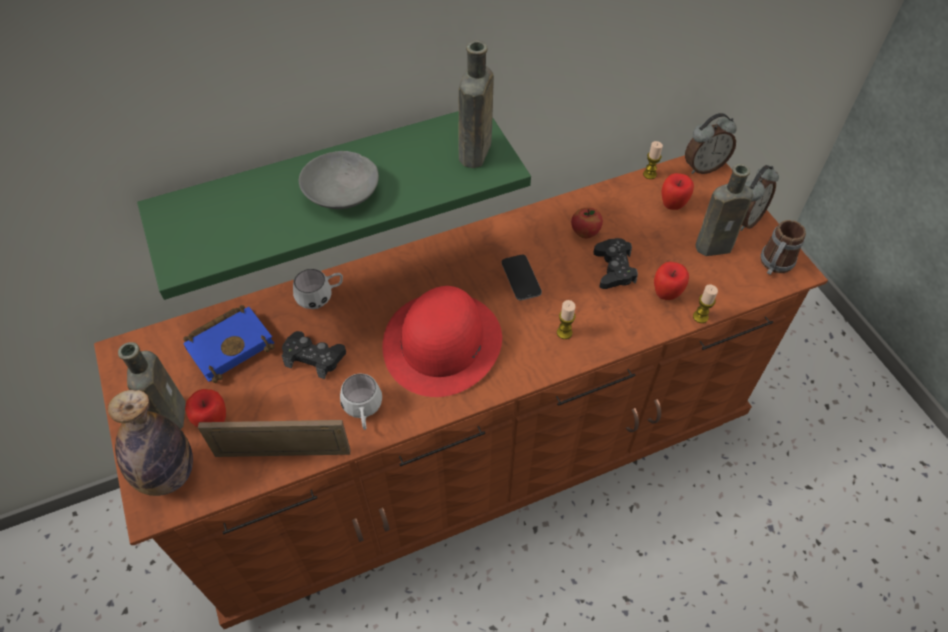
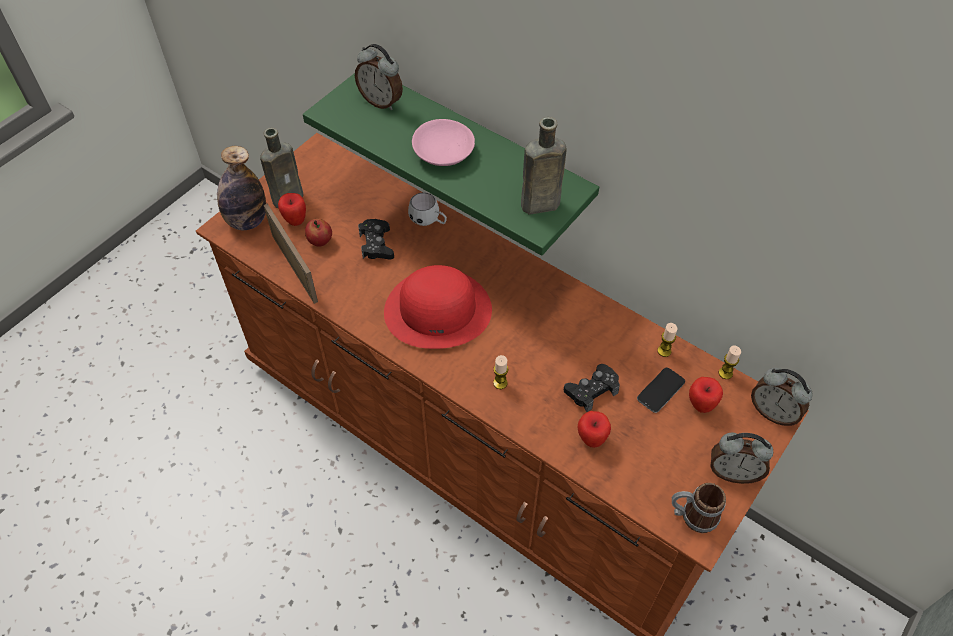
camera: 60 degrees right, 0 degrees up
(213, 210) = (381, 101): none -> alarm clock
(231, 344) = (358, 196): blue book -> none
(342, 191) = (444, 153): grey bowl -> pink bowl
(363, 412) = (350, 294): white mug -> none
(521, 278) = (534, 330): phone -> phone (660, 390)
(585, 233) = (615, 353): apple -> apple (320, 241)
(700, 317) = (586, 475): candle -> candle (664, 351)
(716, 246) = (679, 459): brown bottle -> none

